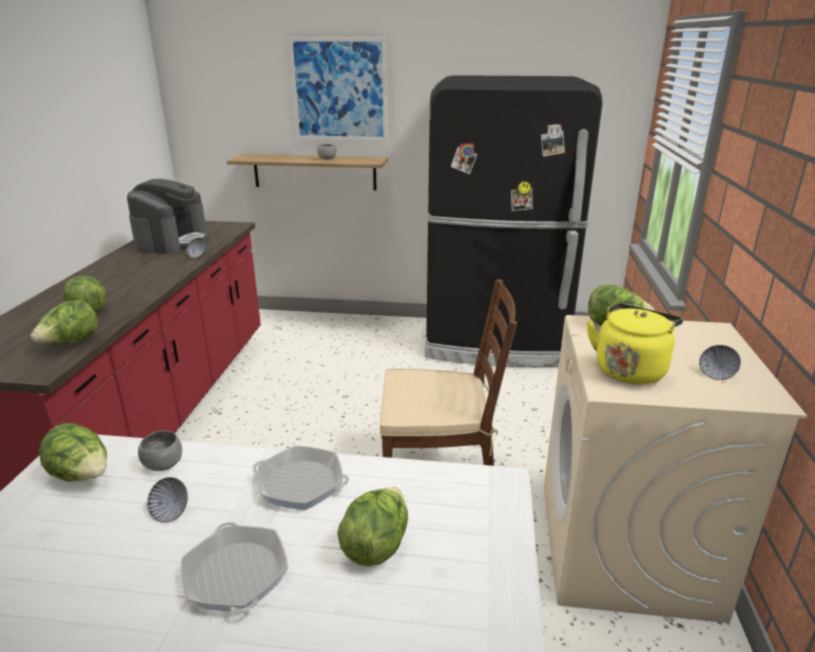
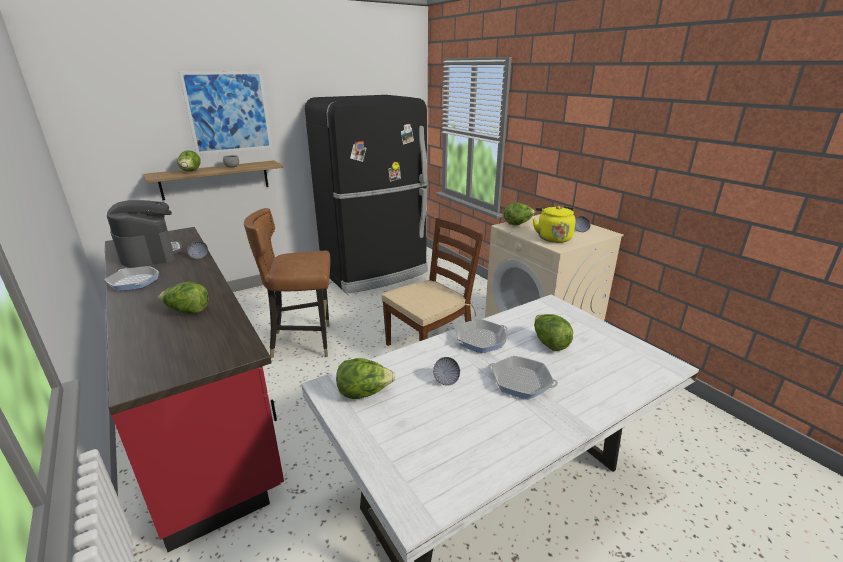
camera: 40 degrees left, 0 degrees up
(71, 343) = (227, 332): lettuce -> lettuce (190, 172)
(112, 266) = (134, 282): none -> frying pan
(163, 464) = (399, 366): grey bowl -> none
(311, 398) = (303, 342): none -> brown chair

